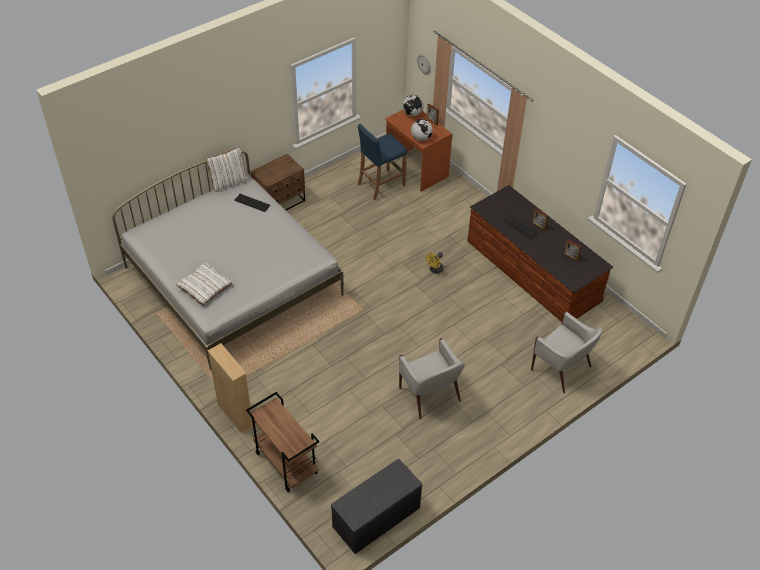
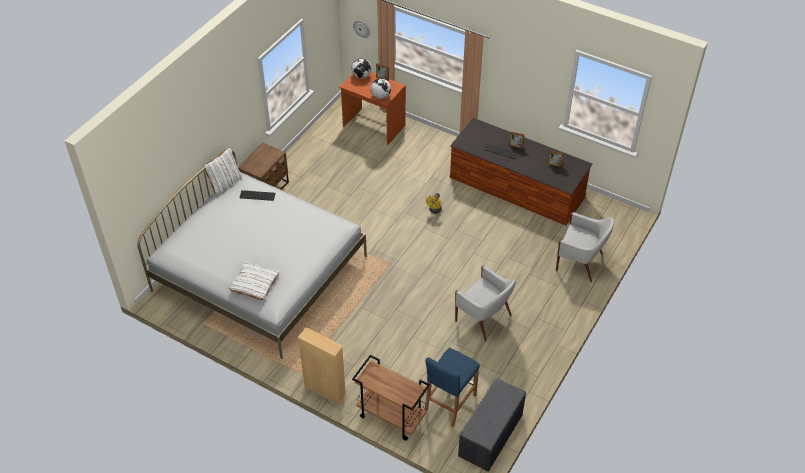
camera: 20 degrees left, 0 degrees up
(381, 184) = (349, 148): blue stool -> blue stool (450, 403)

